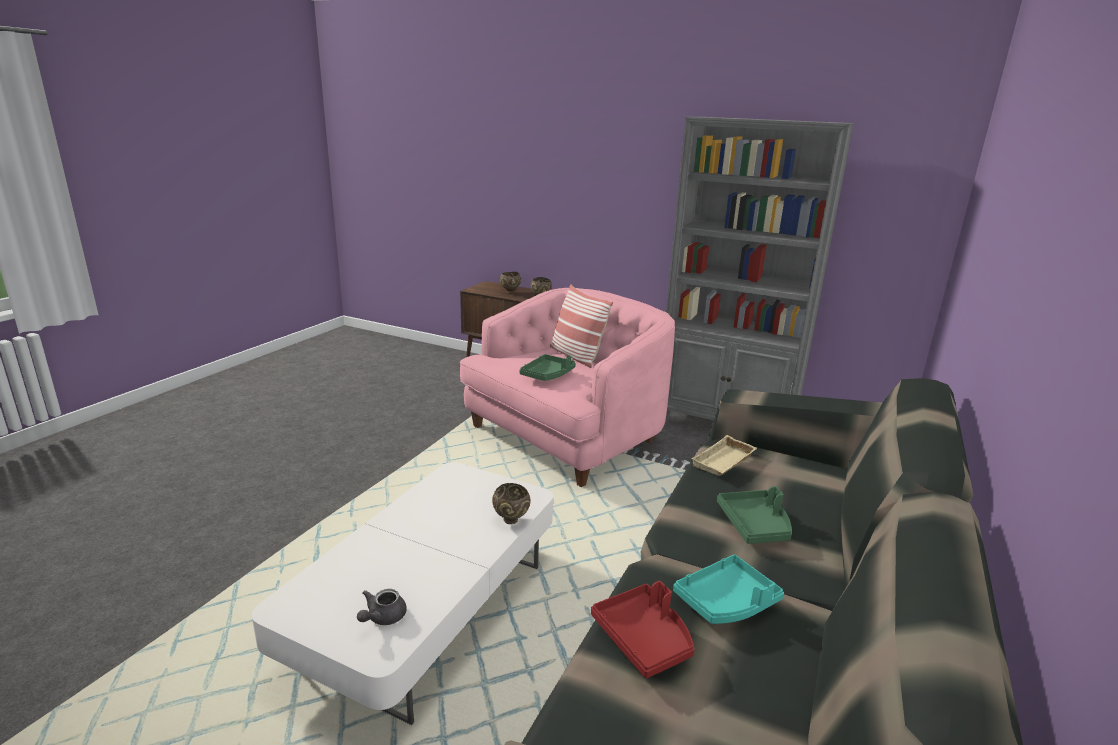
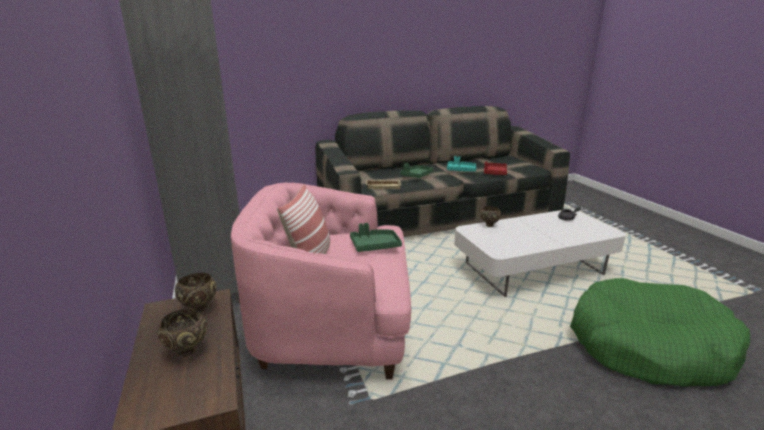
camera: 135 degrees left, 0 degrees up
(244, 545) = (648, 346): none -> green dog bed

